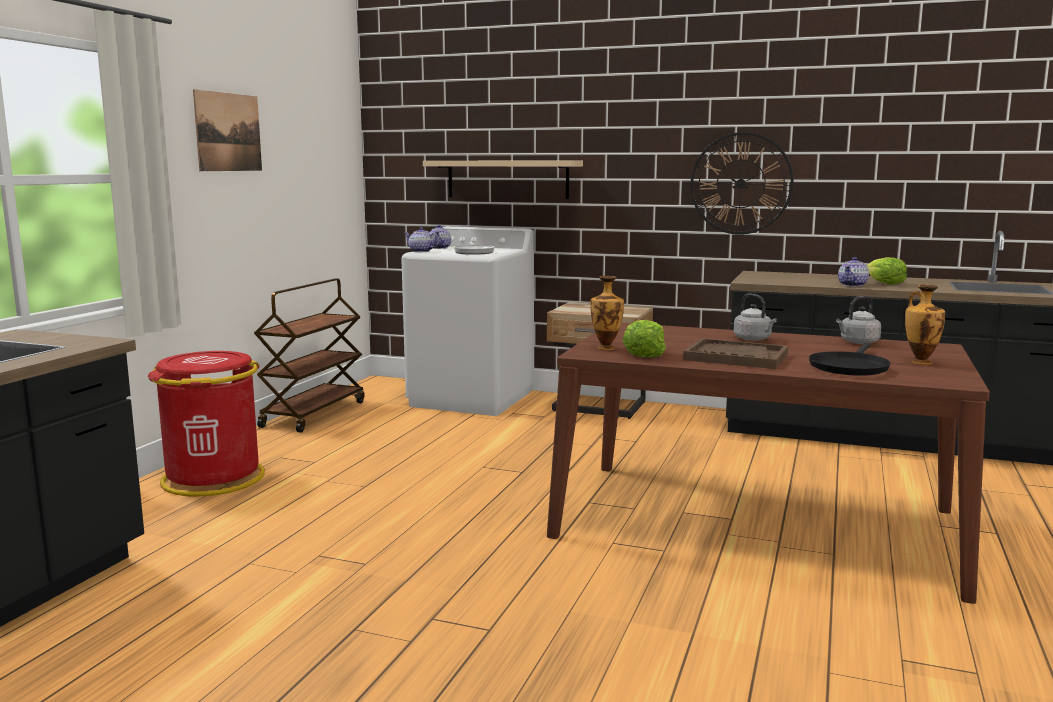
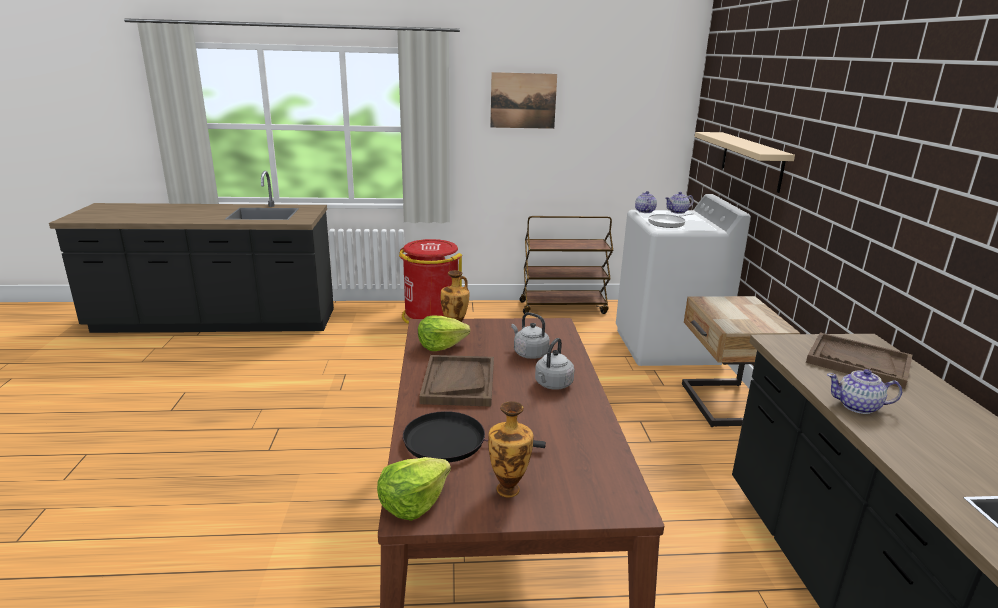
camera: 65 degrees right, 10 degrees up
(741, 183) = (904, 222): wall clock -> none
(788, 277) = (857, 362): none -> brown tray
(857, 342) = (595, 444): grey kettle -> grey kettle (529, 353)
(884, 283) = (925, 431): lettuce -> lettuce (413, 502)

